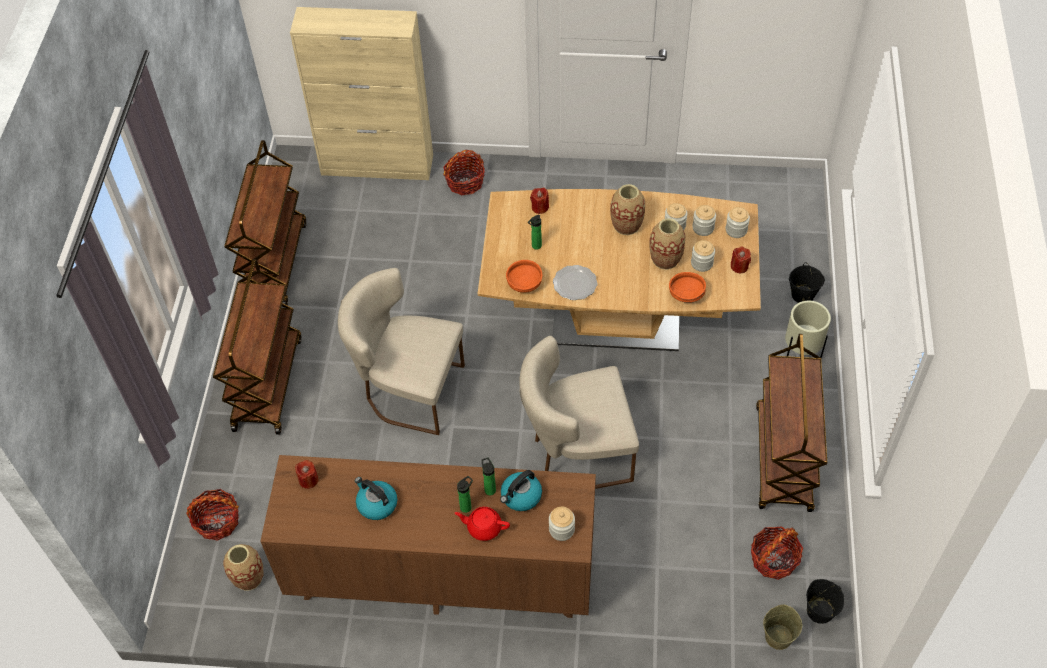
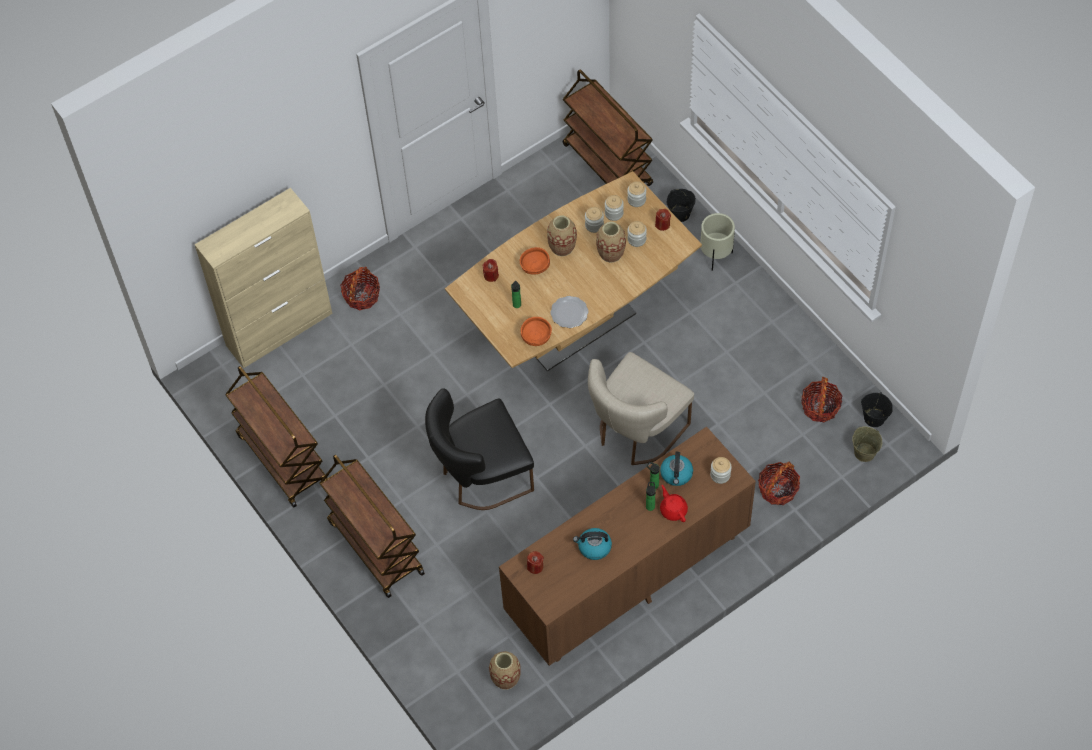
camera: 40 degrees left, 5 degrees up
(217, 521) = (444, 662): basket -> basket (777, 489)
(408, 390) = (480, 476): beige chair -> black chair
(483, 527) = (673, 510): red teapot -> red teapot turned 90 degrees clockwise
(686, 294) = (647, 268): orange bowl -> orange bowl (534, 266)
(783, 459) = (769, 338): brown cart -> brown cart (608, 165)

